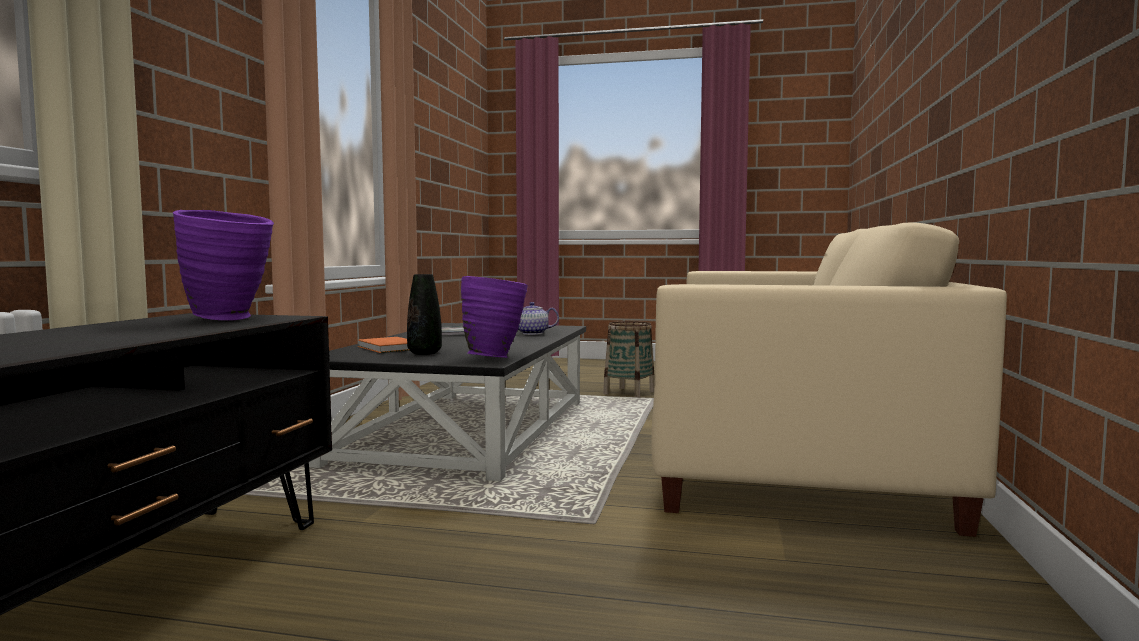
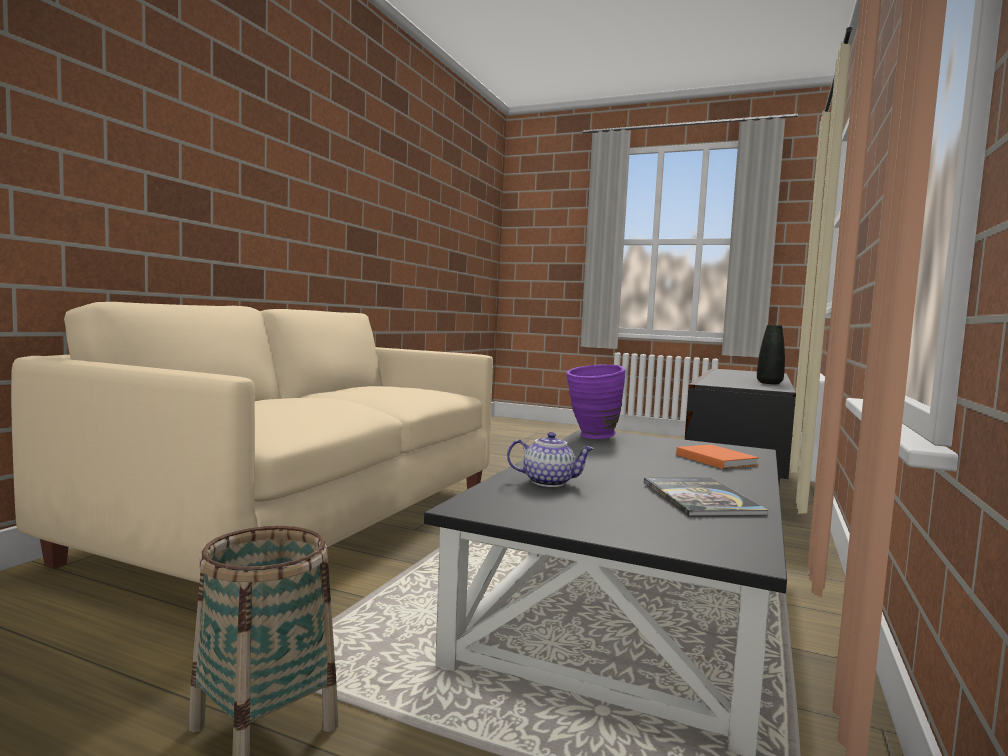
camera: 170 degrees left, 0 degrees up
(230, 319) = (733, 384): purple vase -> none
(424, 353) = (663, 448): black vase -> black vase (769, 383)

